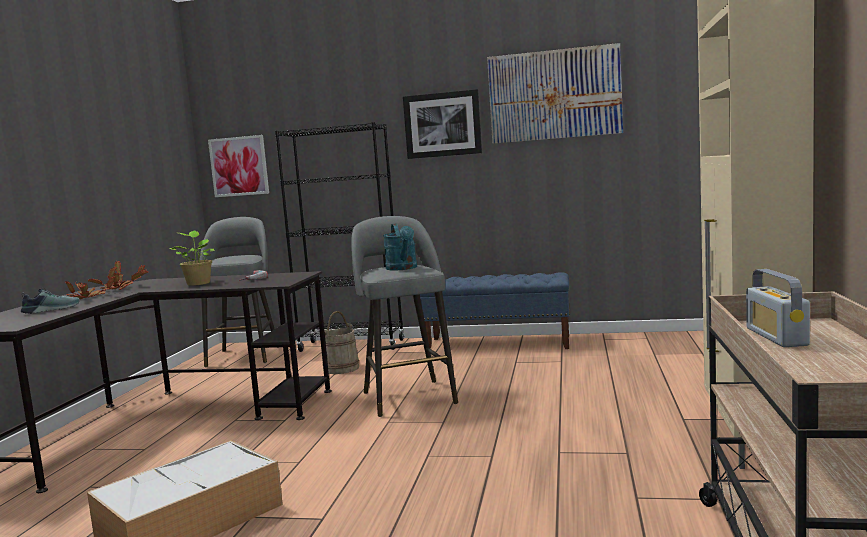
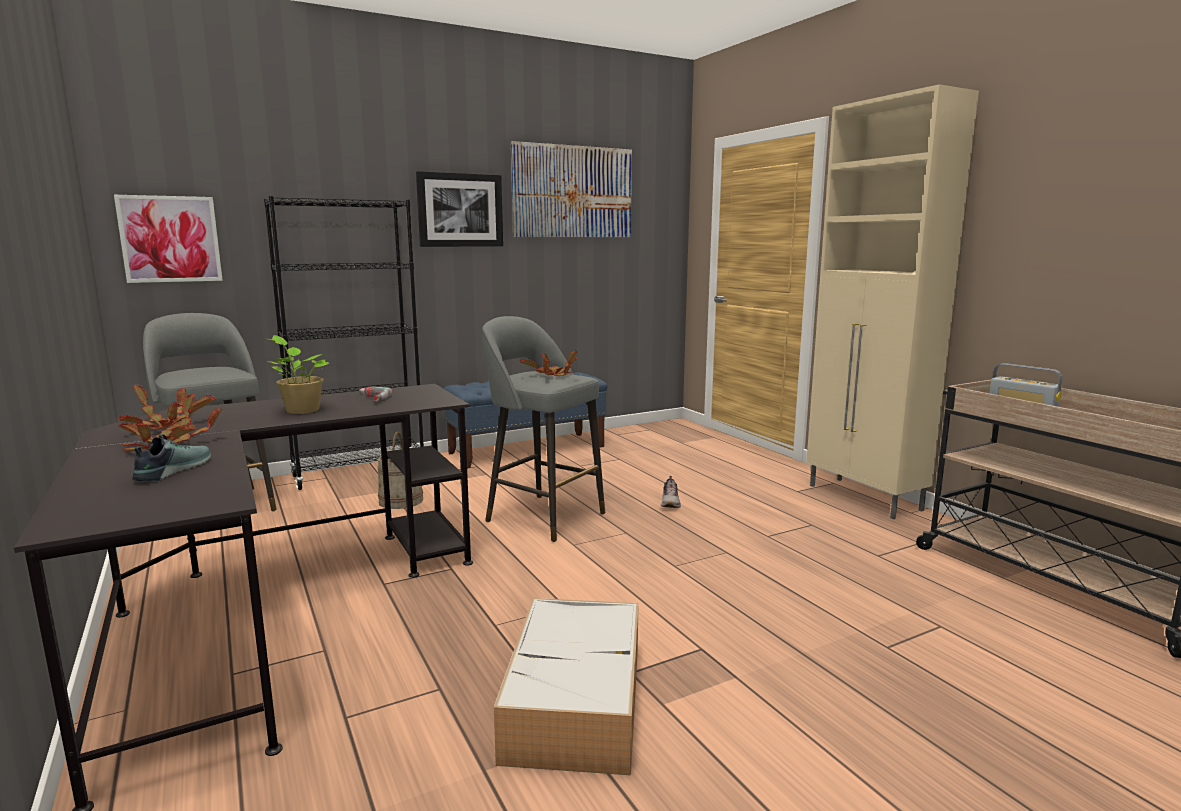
camera: 40 degrees left, 5 degrees up
(403, 268) = (553, 376): turquoise watering can -> potted plant
(529, 406) = (670, 503): none -> shoe

